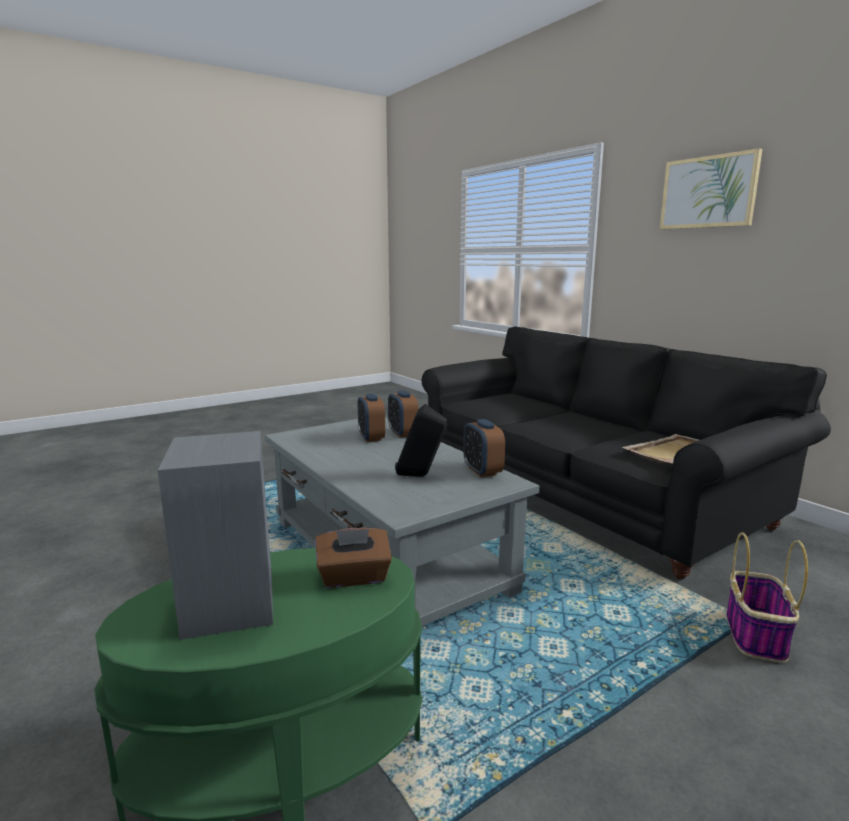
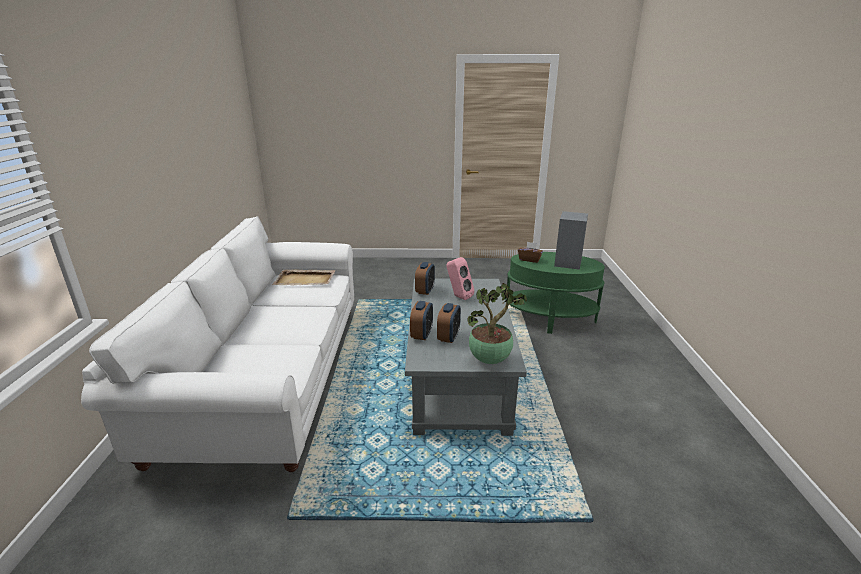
camera: 145 degrees left, 10 degrees up
(307, 433) = (491, 360): none -> potted plant
(421, 476) = (458, 297): black speaker -> pink speaker
(582, 491) = (269, 374): black sofa -> white sofa
(708, 192) = (127, 121): picture -> none
(755, 634) = (366, 296): basket -> none

